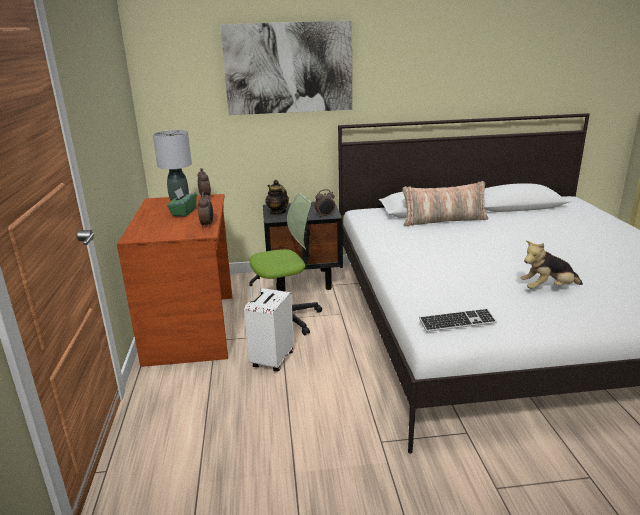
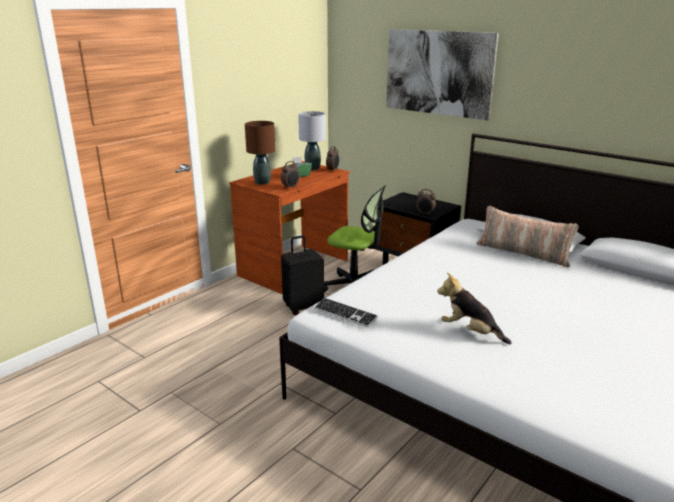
camera: 45 degrees right, 0 degrees up
(161, 231) = (262, 182): none -> brown table lamp
(271, 360) = (303, 307): white suitcase -> black suitcase
(277, 212) = (399, 200): teapot -> none

